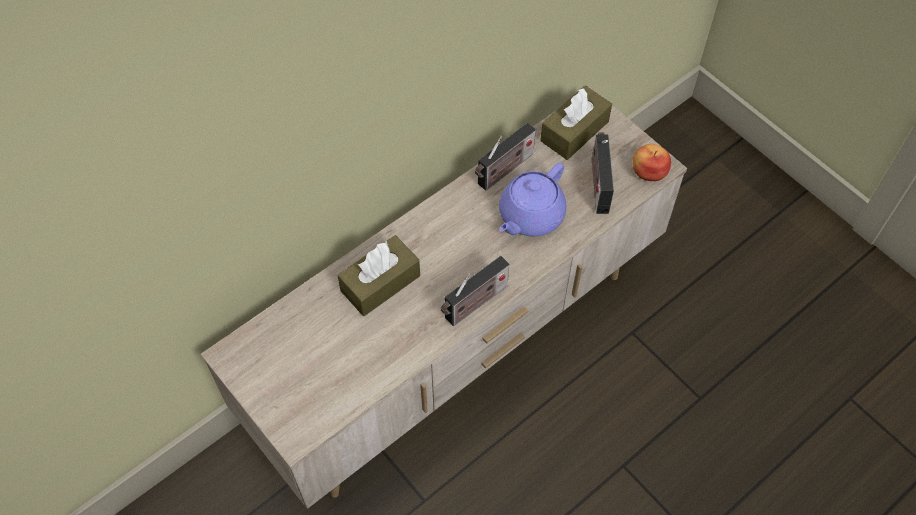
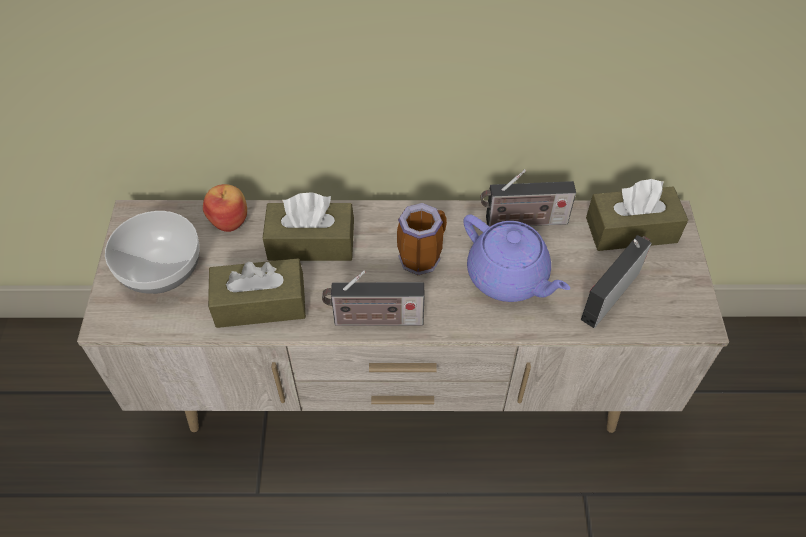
camera: 40 degrees right, 5 degrees down
(294, 376) = (161, 269): none -> bowl
(389, 348) = (260, 304): none -> brown tissue box
(462, 240) = (421, 256): none -> mug
(530, 216) = (509, 277): purple teapot -> purple teapot turned 120 degrees counterclockwise
(649, 172) = (679, 317): apple -> apple (229, 220)

